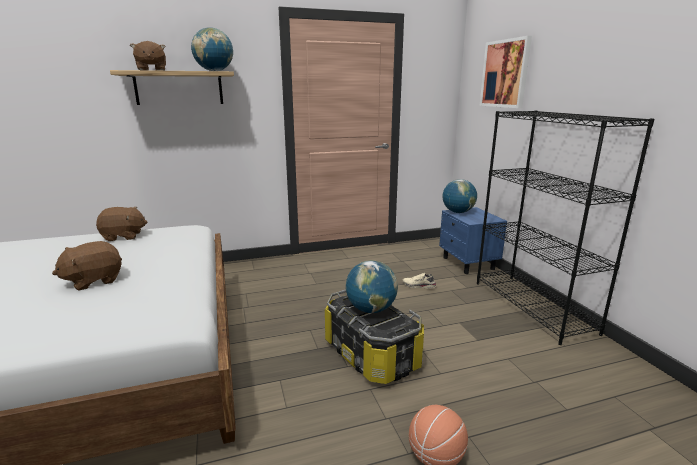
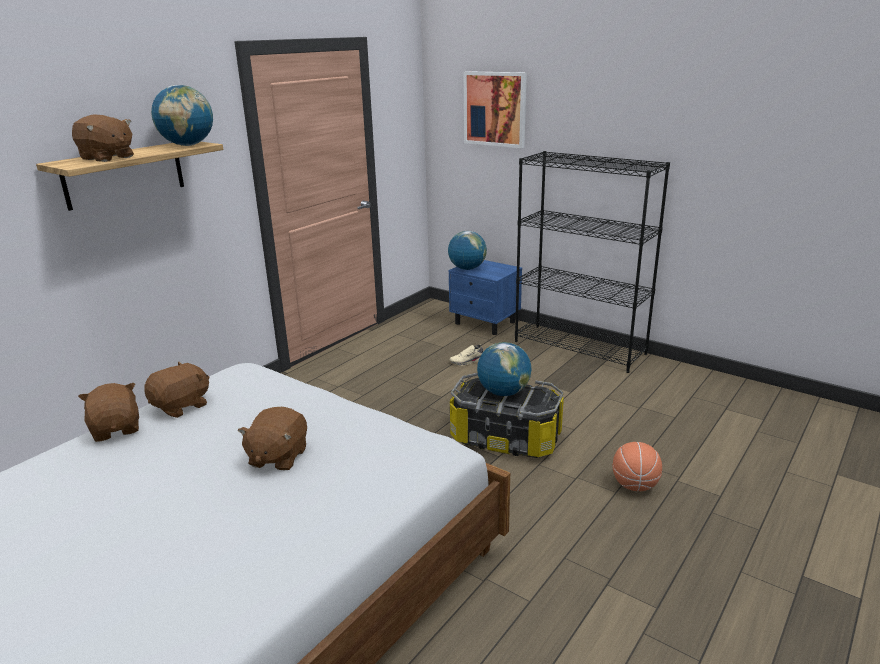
camera: 35 degrees left, 5 degrees up
(78, 238) = (117, 429): none -> brown plush toy

